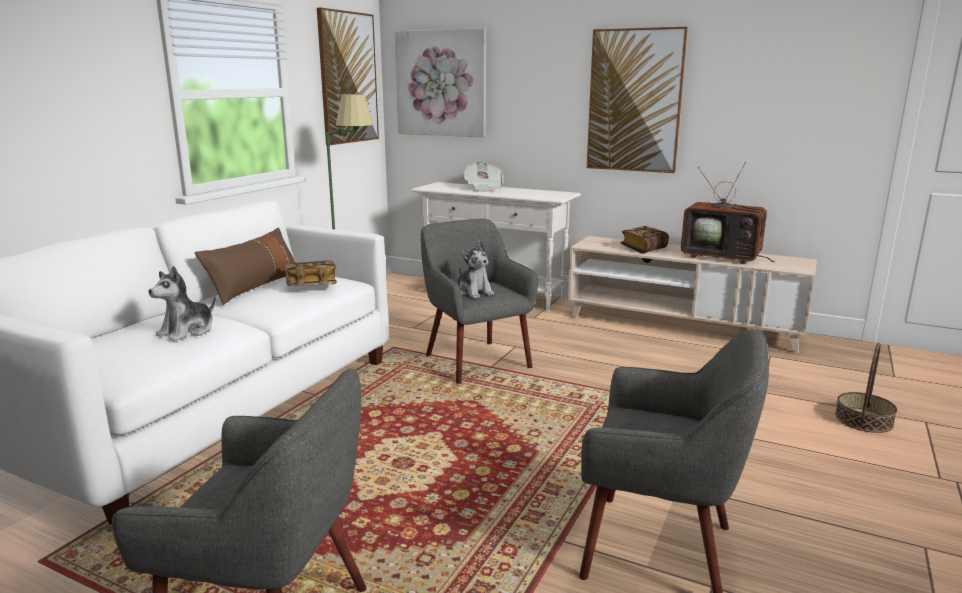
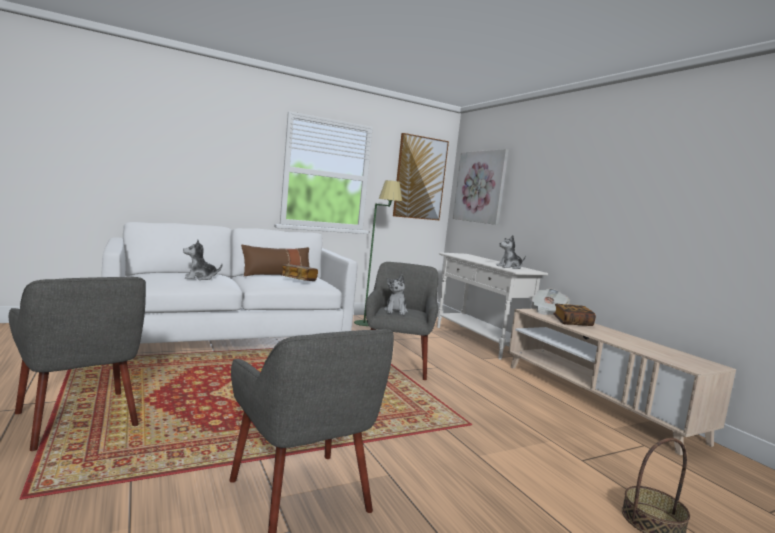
camera: 35 degrees right, 10 degrees down
(483, 189) = (483, 259): newspaper -> newspaper (547, 312)
(538, 195) = (510, 267): none -> plush toy
(635, 101) = (594, 203): picture -> none
(723, 257) = (633, 343): television -> none

